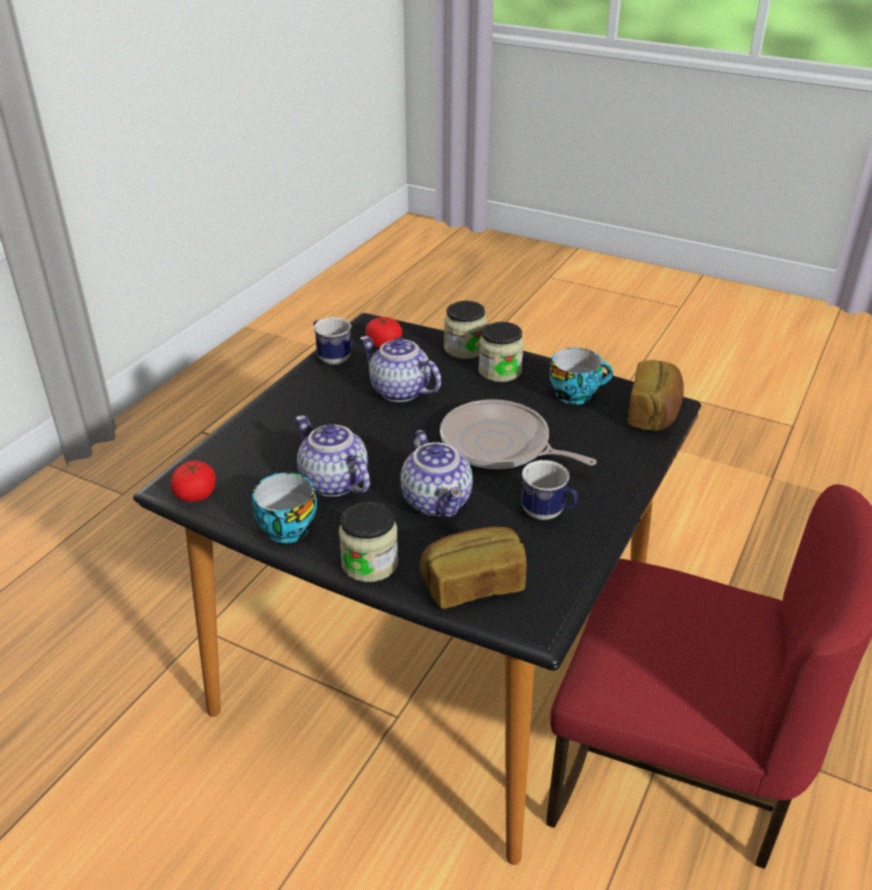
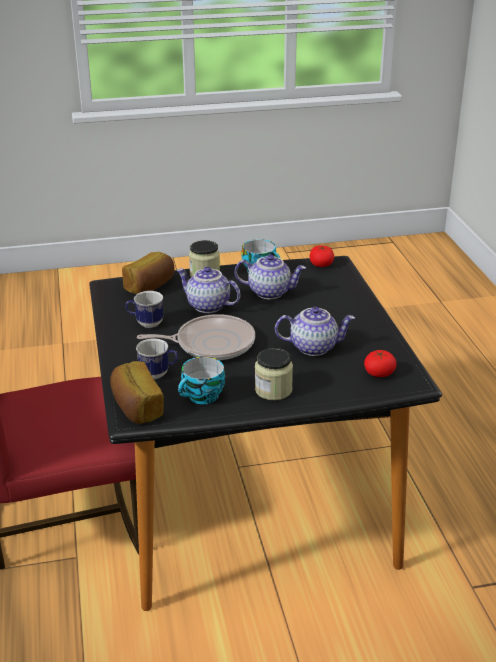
camera: 140 degrees right, 5 degrees down
(331, 357) = (391, 348): mug -> mug (158, 374)
(465, 348) = (321, 396): jar -> none

